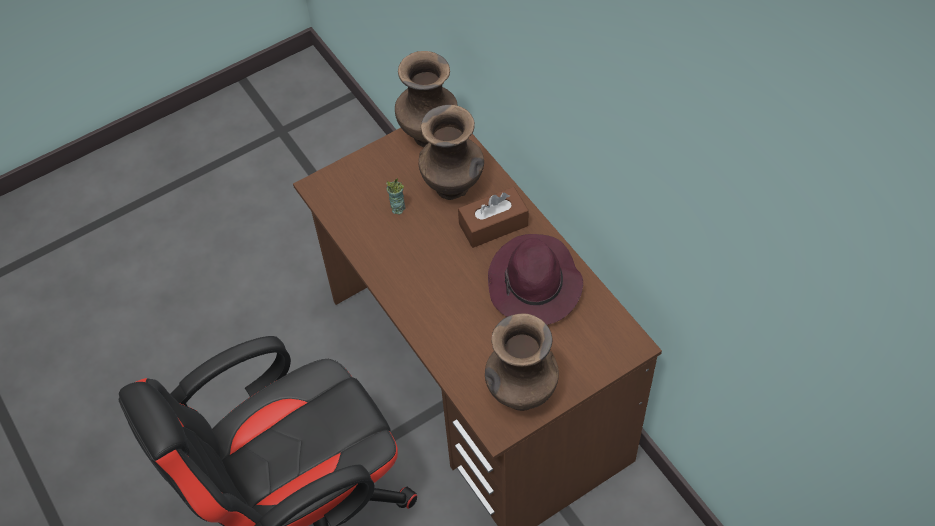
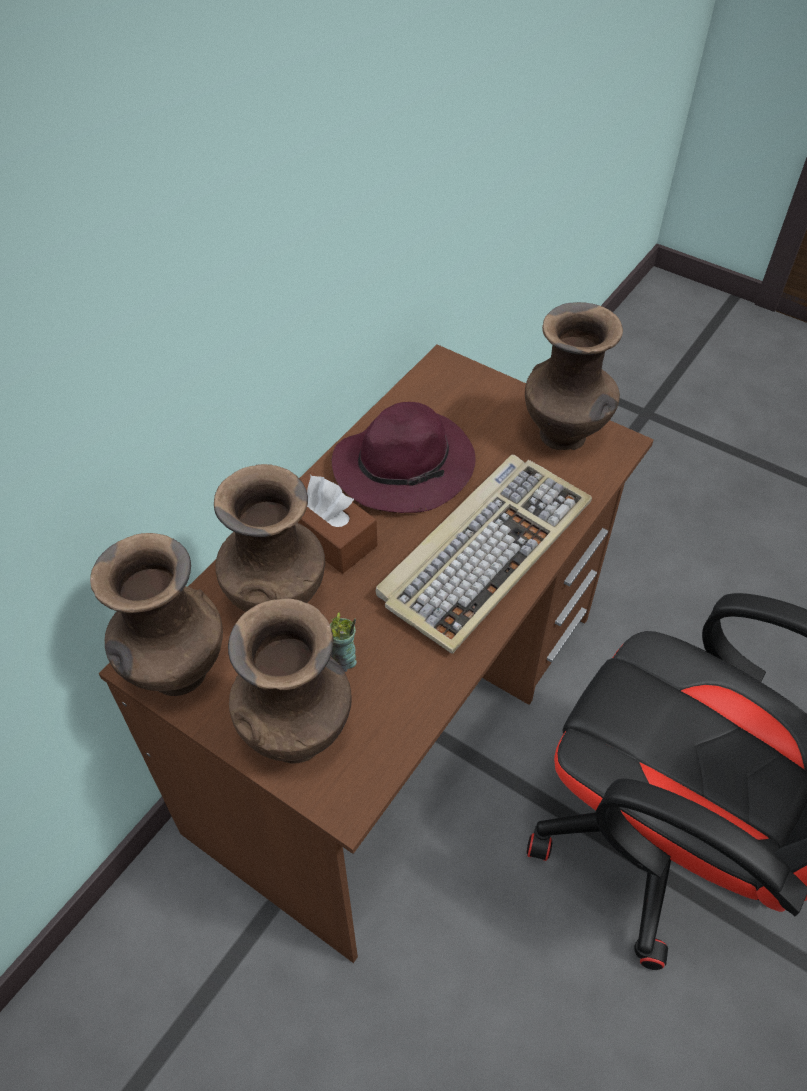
camera: 115 degrees left, 5 degrees down
(364, 177) = (298, 734): none -> brown vase
(440, 304) = (484, 550): none -> keyboard

